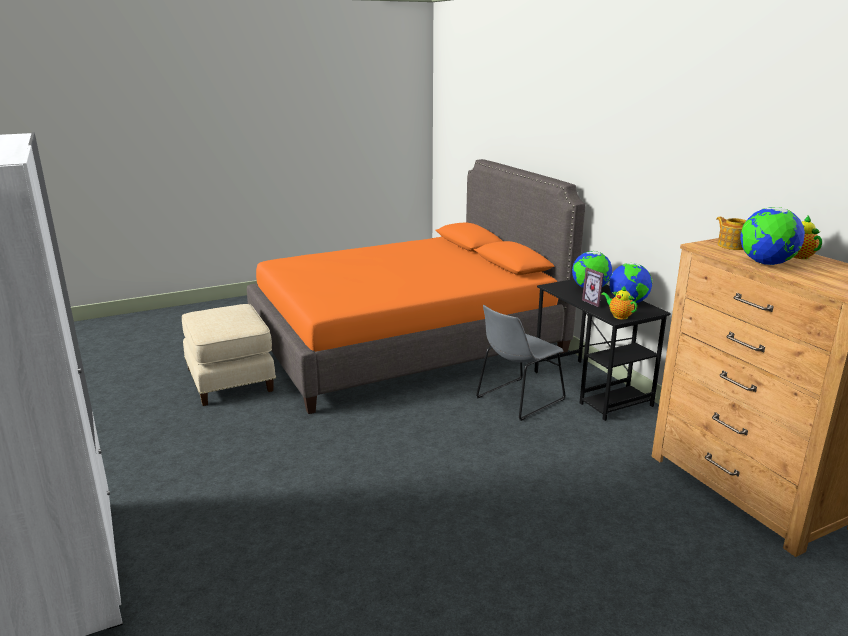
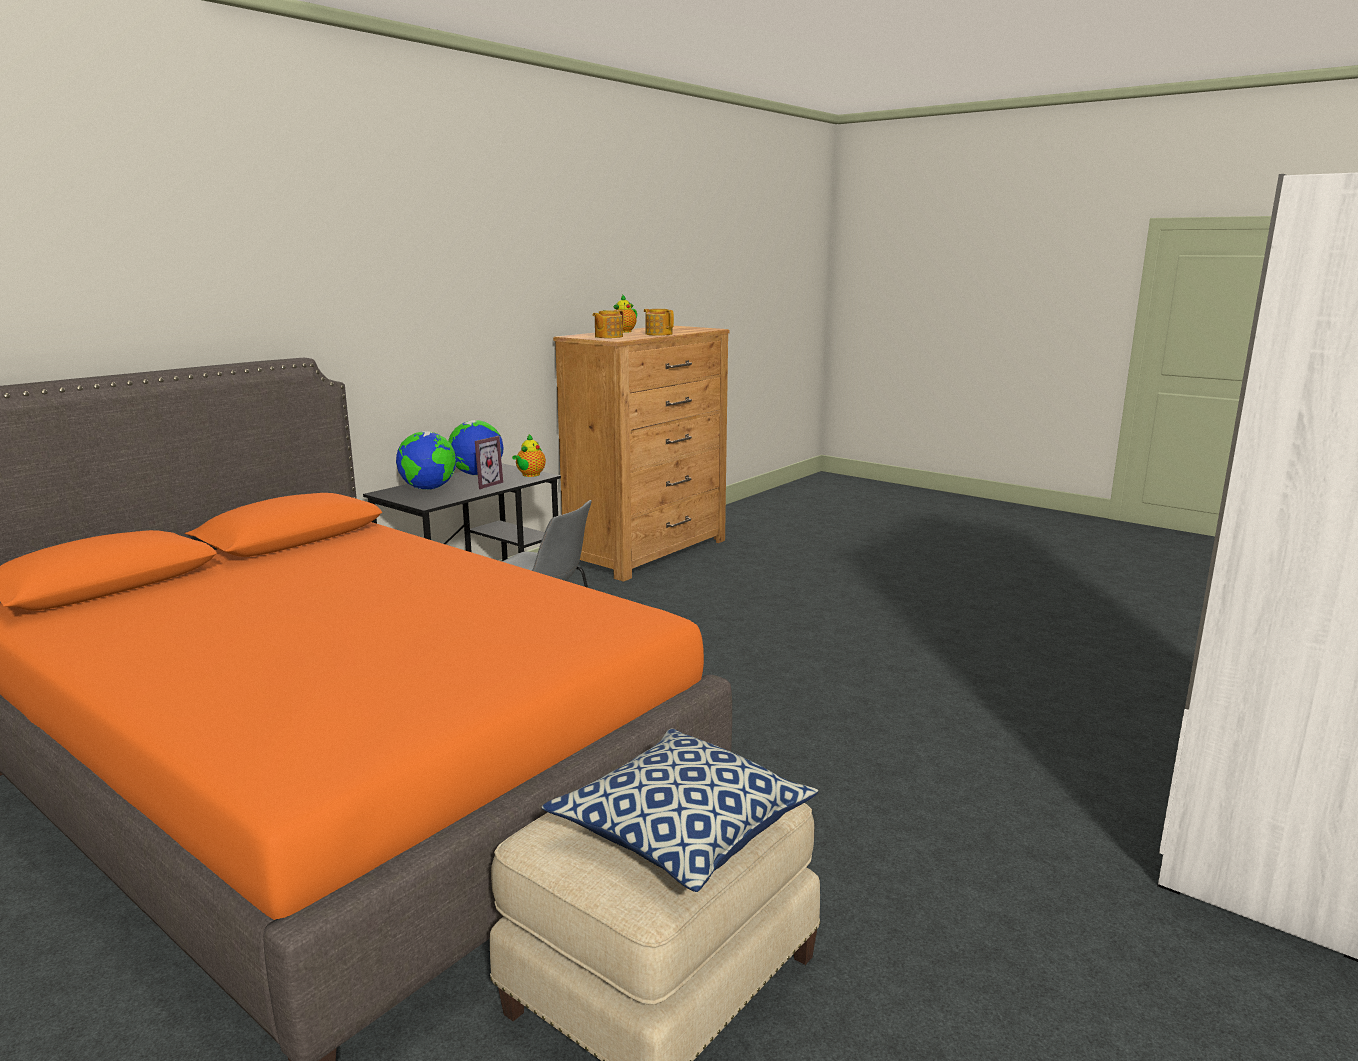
camera: 115 degrees left, 5 degrees down
(212, 319) = (682, 831): none -> pillow
(766, 264) = (658, 334): globe -> teapot

